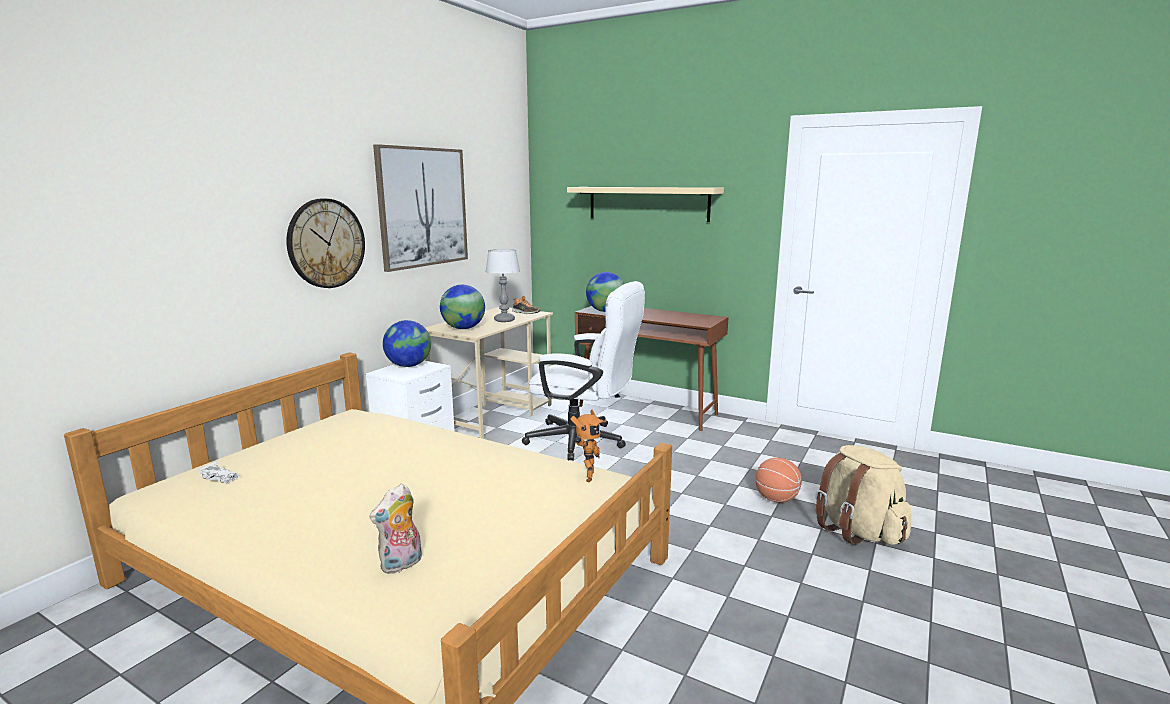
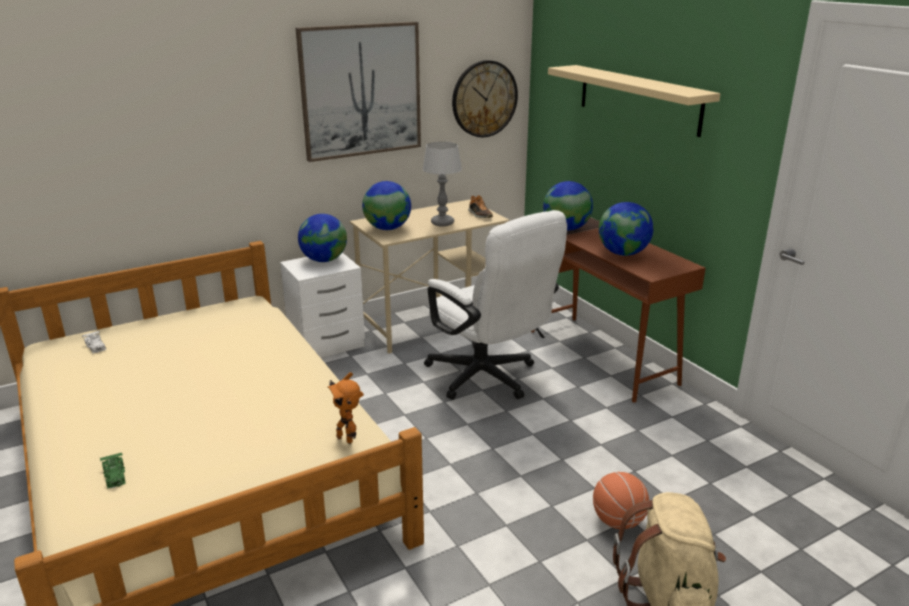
camera: 30 degrees right, 10 degrees up
(326, 243) = (236, 134): wall clock -> wall clock (484, 99)
(401, 565) = (115, 475): plush toy -> green toy car
(586, 477) = (346, 438): toy robot -> toy robot turned 90 degrees clockwise
(667, 317) = (623, 253): none -> globe

